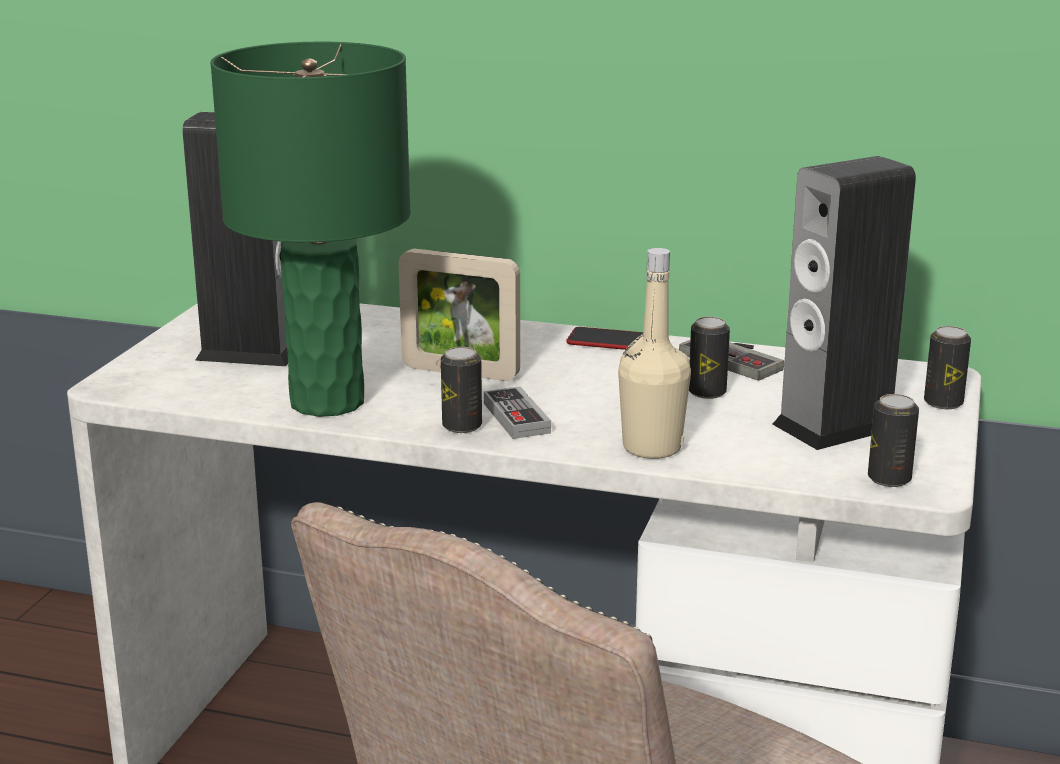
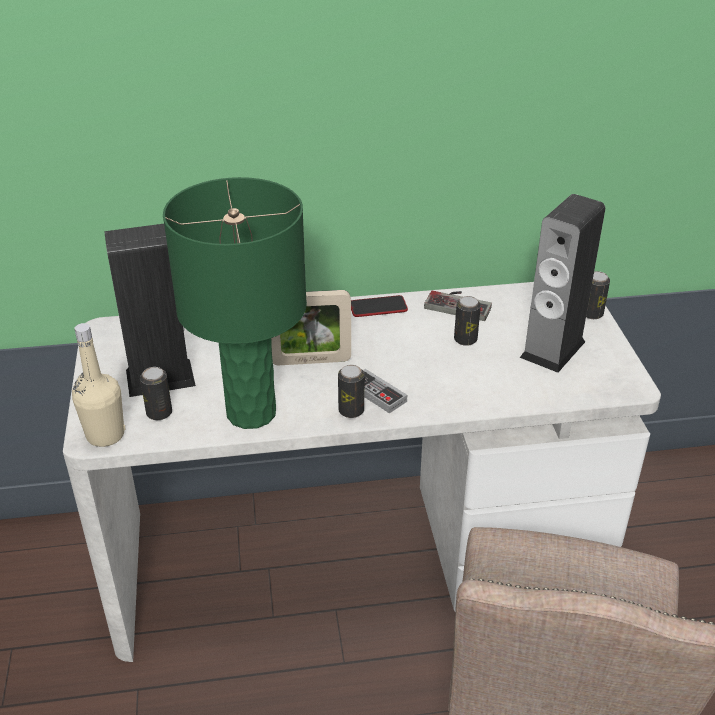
camera: 25 degrees left, 15 degrees up
(652, 448) = (472, 397): beige bottle -> beige bottle (105, 435)
(889, 479) = (610, 386): can -> can (159, 413)

